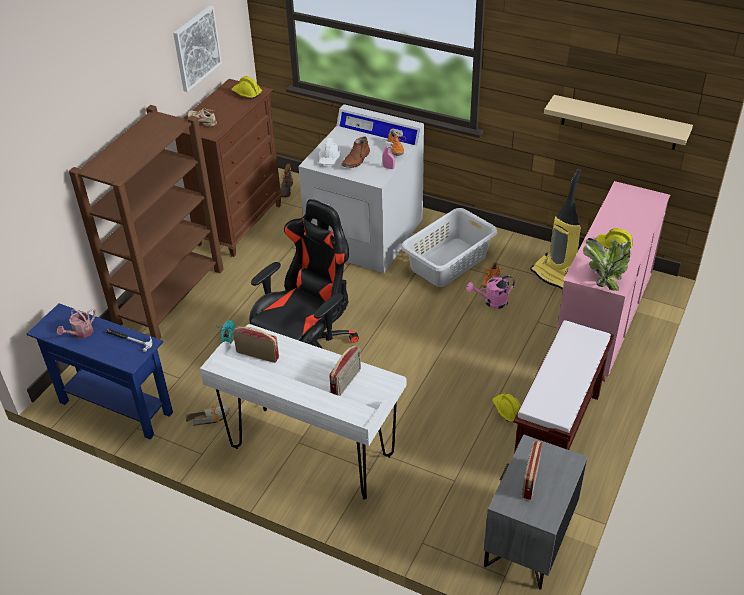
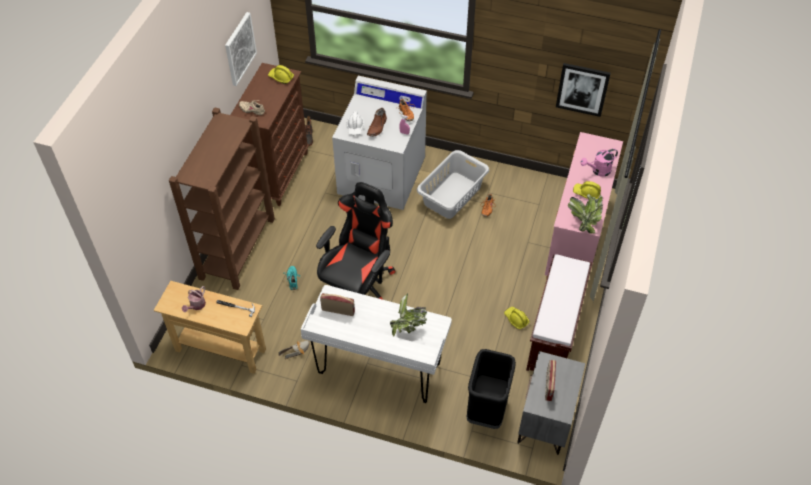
camera: 10 degrees left, 10 degrees up
(116, 407) = (220, 350): blue console table -> beige console table
(346, 382) = (409, 326): radio -> potted plant
(448, 517) = (486, 409): none -> black trash can
(492, 302) = (491, 228): pink watering can -> pink watering can (598, 171)
(555, 275) = (536, 199): vacuum cleaner -> none
(619, 122) = (582, 89): beige shelf -> picture

